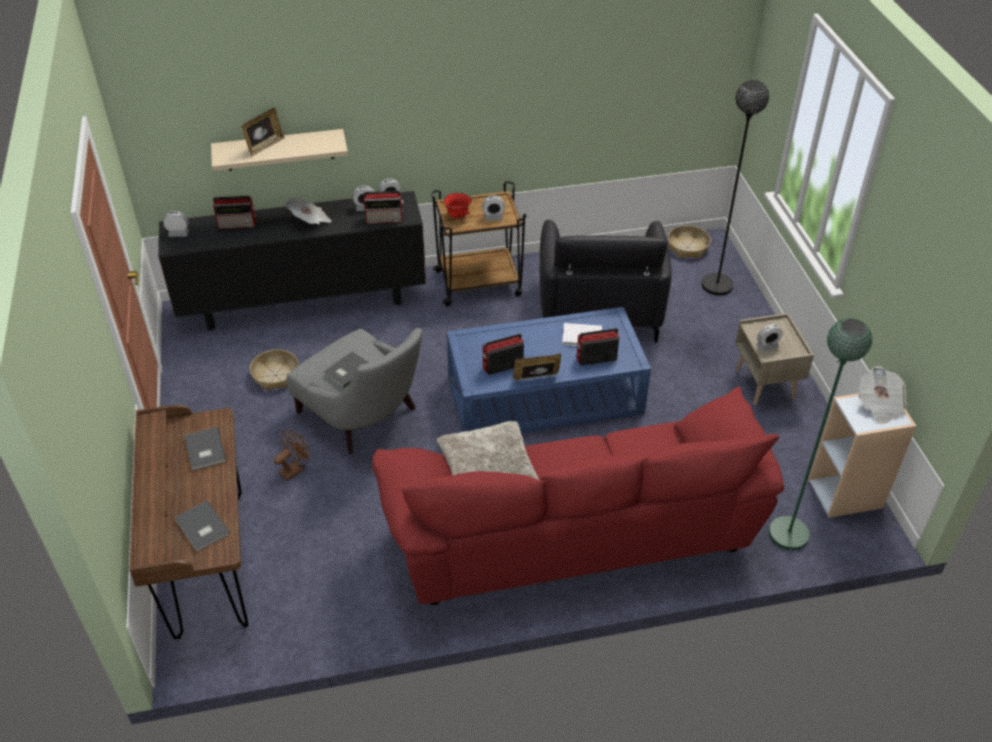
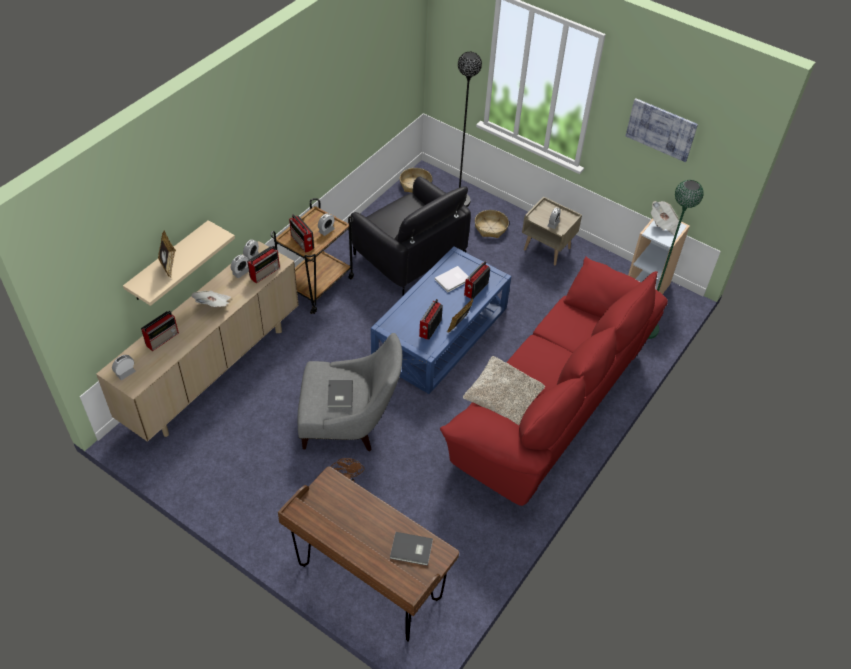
camera: 45 degrees left, 5 degrees up
(204, 450) = (348, 504): grey book -> none
(276, 375) = (257, 434): basket -> basket (491, 228)
(304, 303) = (212, 372): black cabinet -> beige cabinet
(458, 216) = (302, 242): red bowl -> radio
(919, 263) = (661, 129): none -> picture

